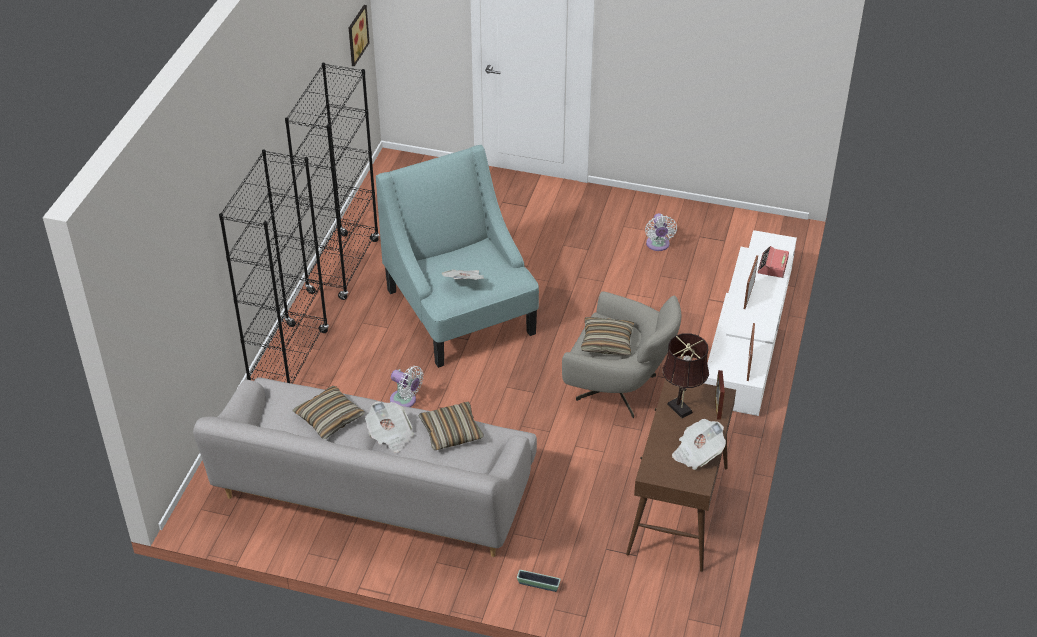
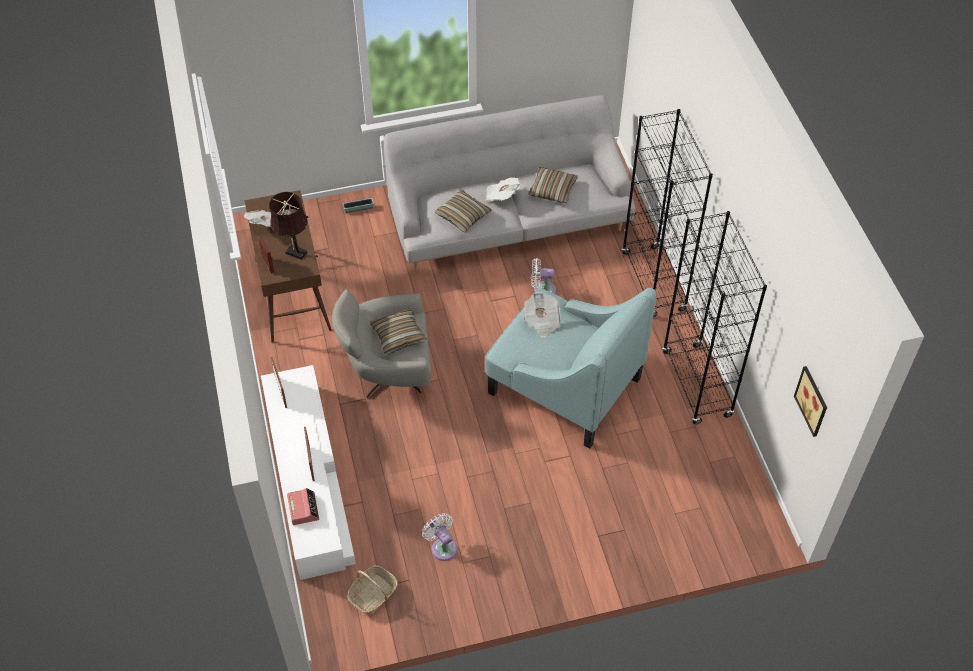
camera: 150 degrees right, 10 degrees up
(734, 238) = (373, 594): none -> basket

